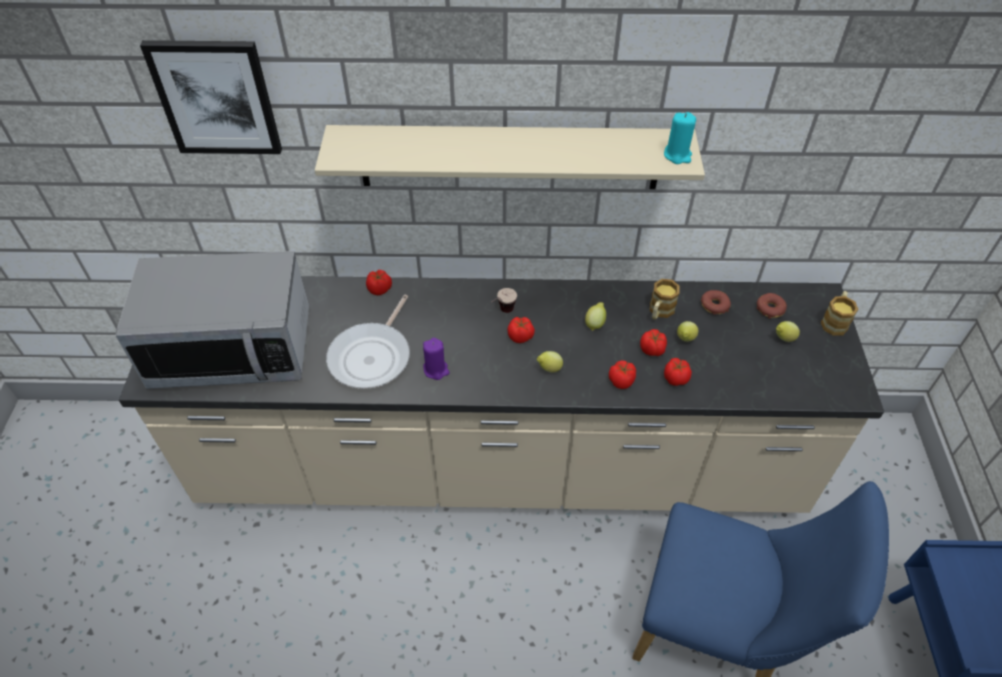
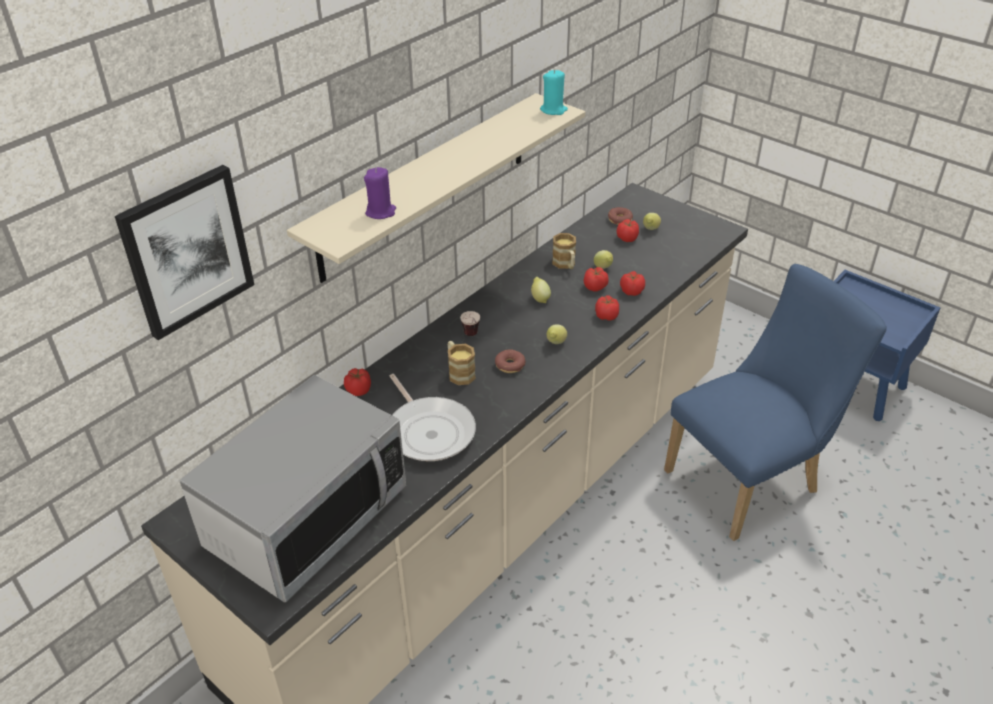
camera: 50 degrees left, 10 degrees down
(436, 370) = (487, 402): purple candle -> purple candle (381, 212)
(521, 336) = (508, 340): tomato -> tomato (627, 238)
(714, 305) = (589, 239): donut -> donut (510, 365)
(835, 321) = (660, 203): mug -> mug (459, 372)

